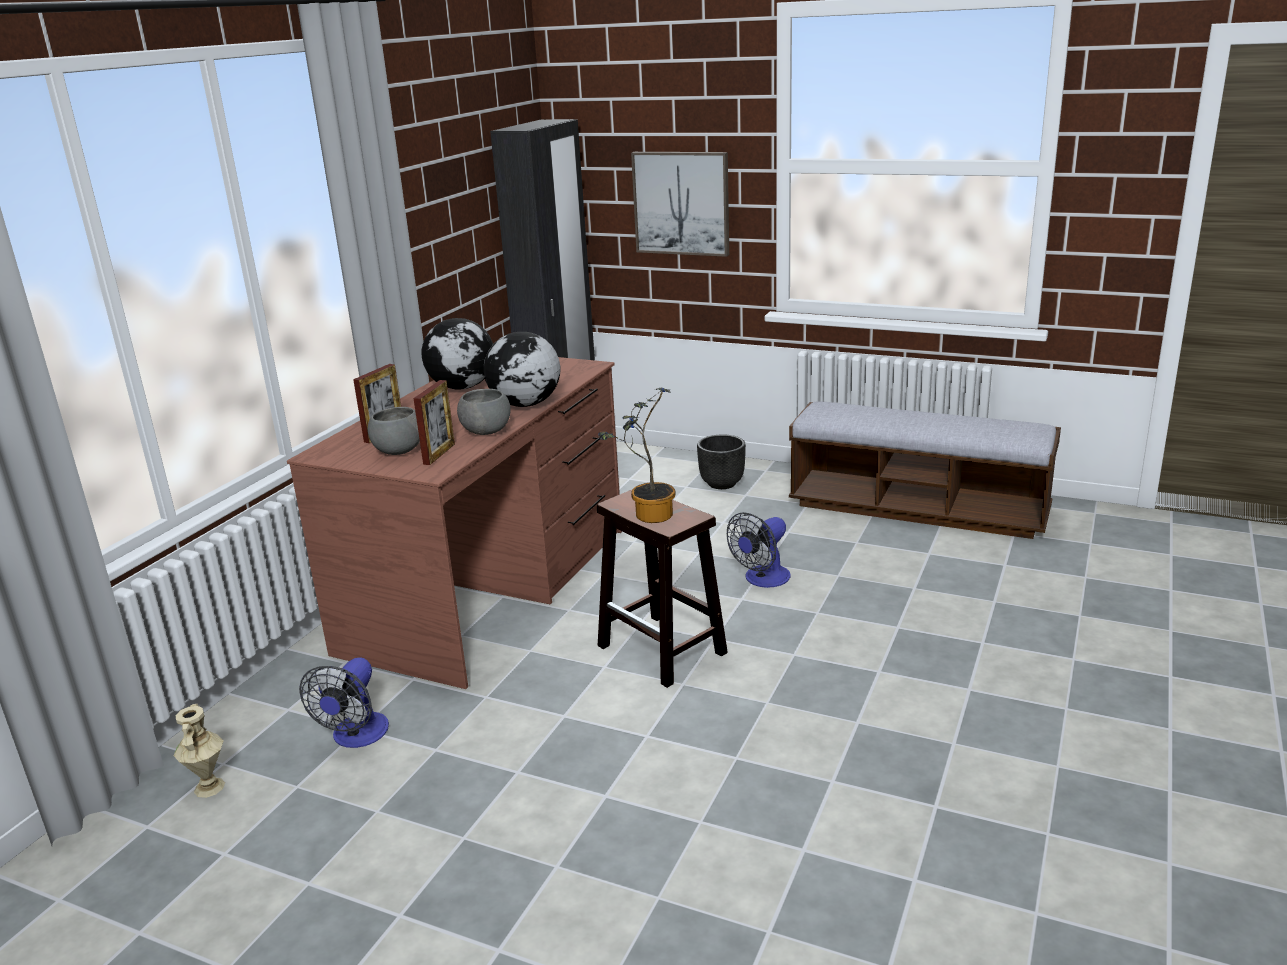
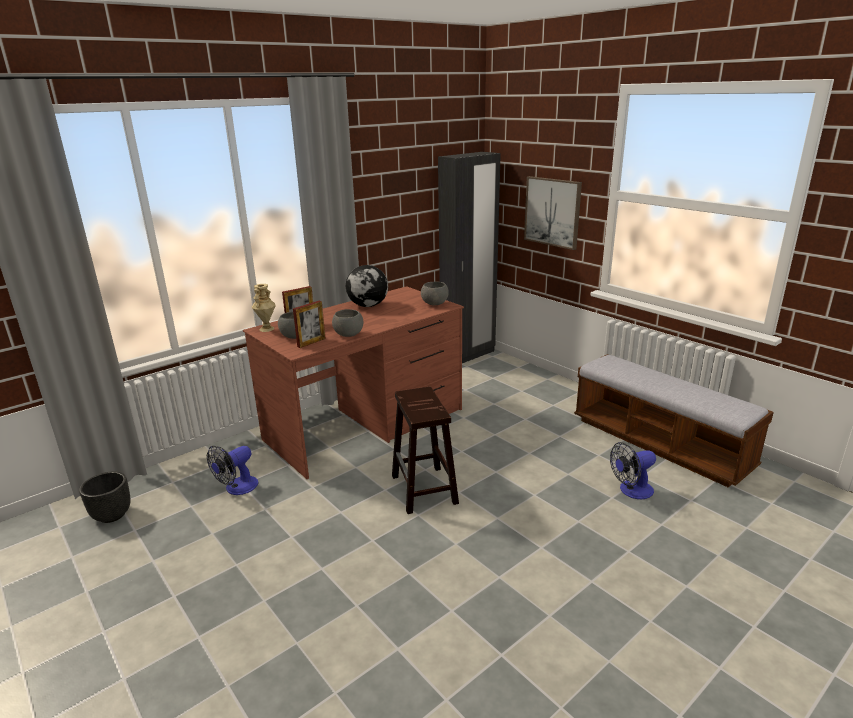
camera: 25 degrees right, 0 degrees up
(210, 787) = (157, 492): beige vase -> beige vase (267, 329)
(525, 405) = (386, 323): globe -> none
(567, 366) = (435, 304): none -> grey bowl
(648, 515) = (414, 406): potted plant -> none
(722, 483) = (544, 394): black planter -> black planter (113, 515)
(762, 579) = (518, 463): fan -> fan (631, 491)

